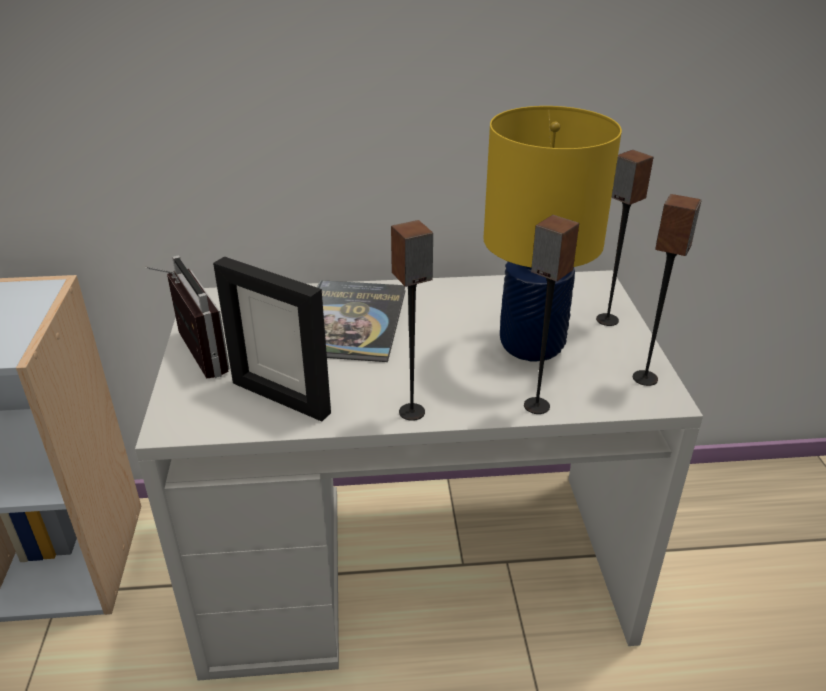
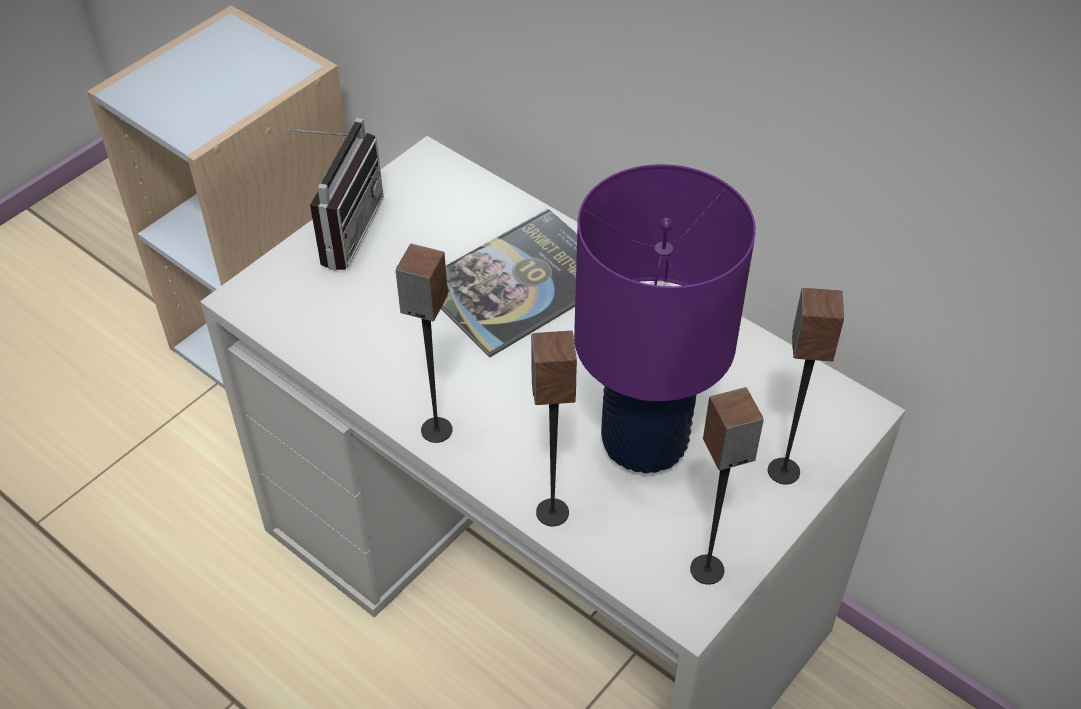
camera: 45 degrees right, 15 degrees up
(282, 396) = (357, 330): picture frame -> none
(530, 349) = (643, 445): yellow table lamp -> purple table lamp

